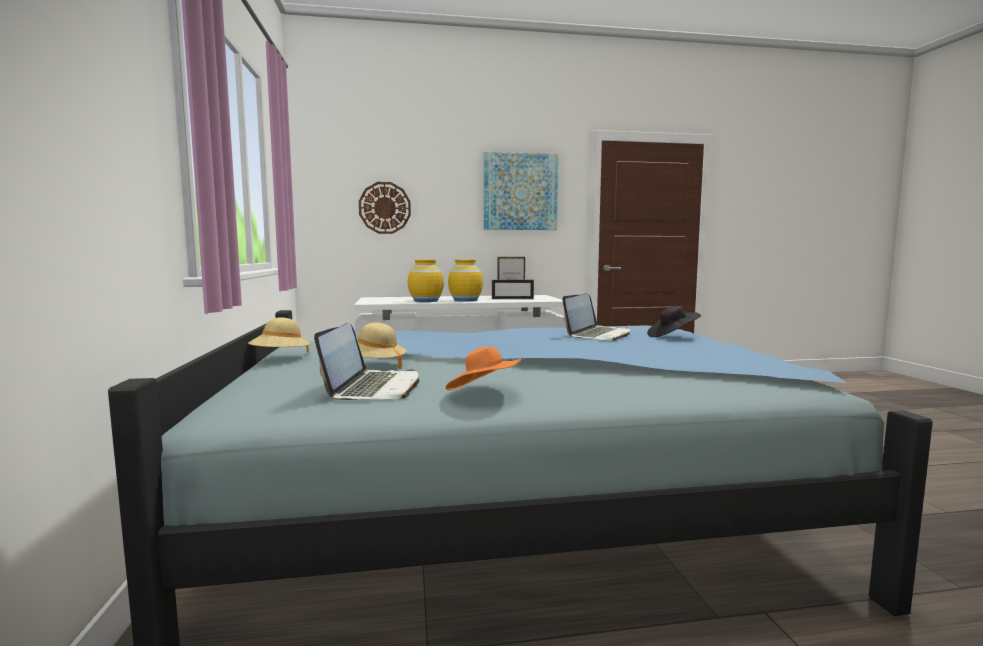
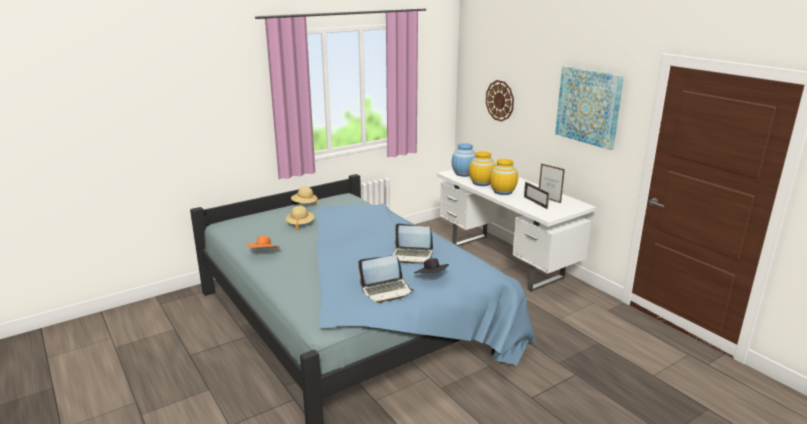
camera: 65 degrees right, 15 degrees up
(373, 388) = (262, 234): laptop -> laptop (386, 290)
(382, 301) = (464, 174): none -> blue vase

